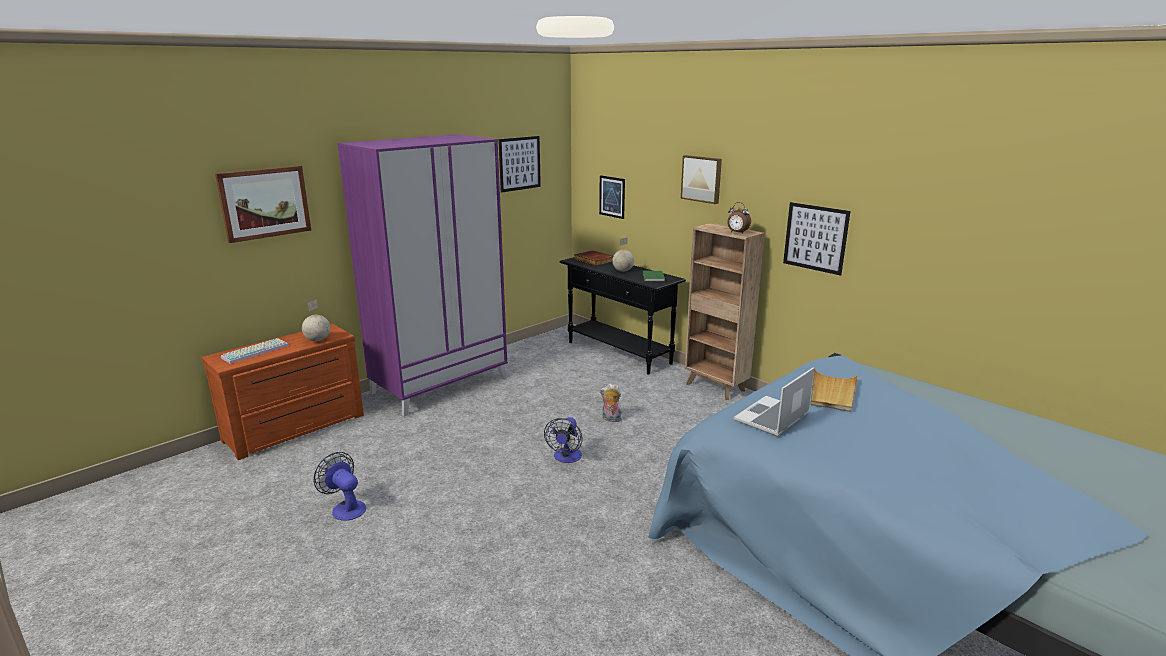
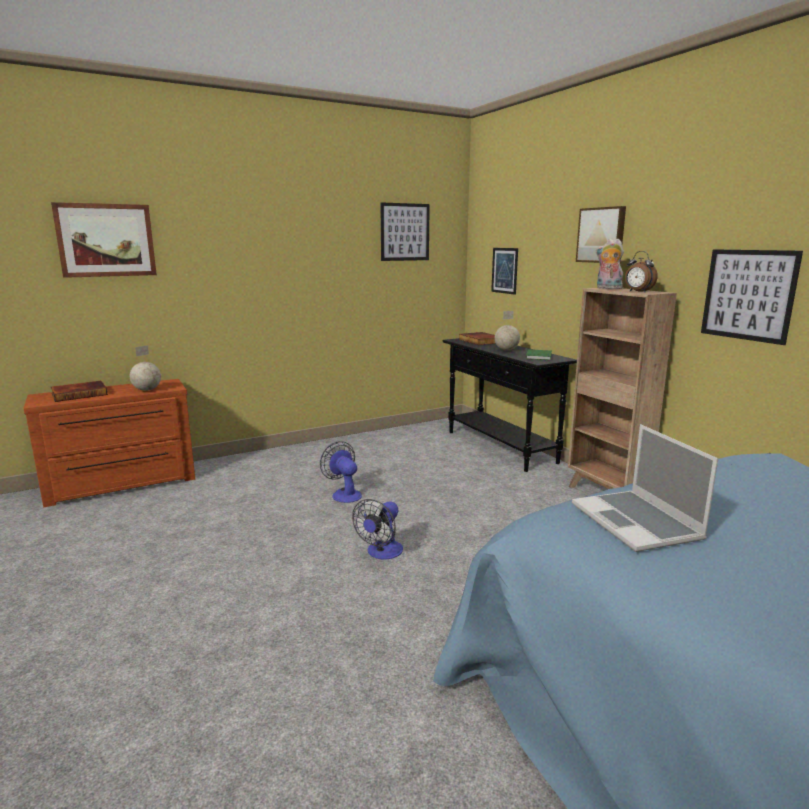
camera: 15 degrees right, 5 degrees down
(255, 351) = (79, 394): keyboard -> book
(345, 508) = (99, 573): fan -> fan (344, 494)
(440, 385) = (291, 459): purple wardrobe -> none
(611, 419) = (458, 515): plush toy -> plush toy (607, 288)
(772, 418) = (637, 523): laptop -> laptop turned 75 degrees counterclockwise
(832, 393) = (754, 498): beige tray -> none

